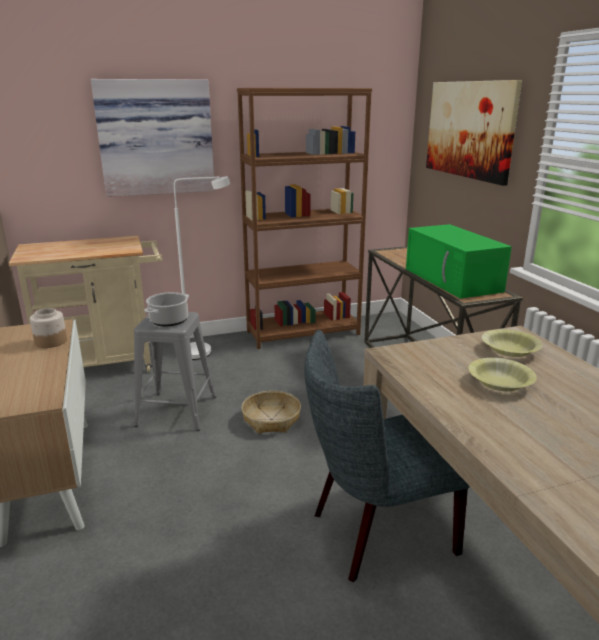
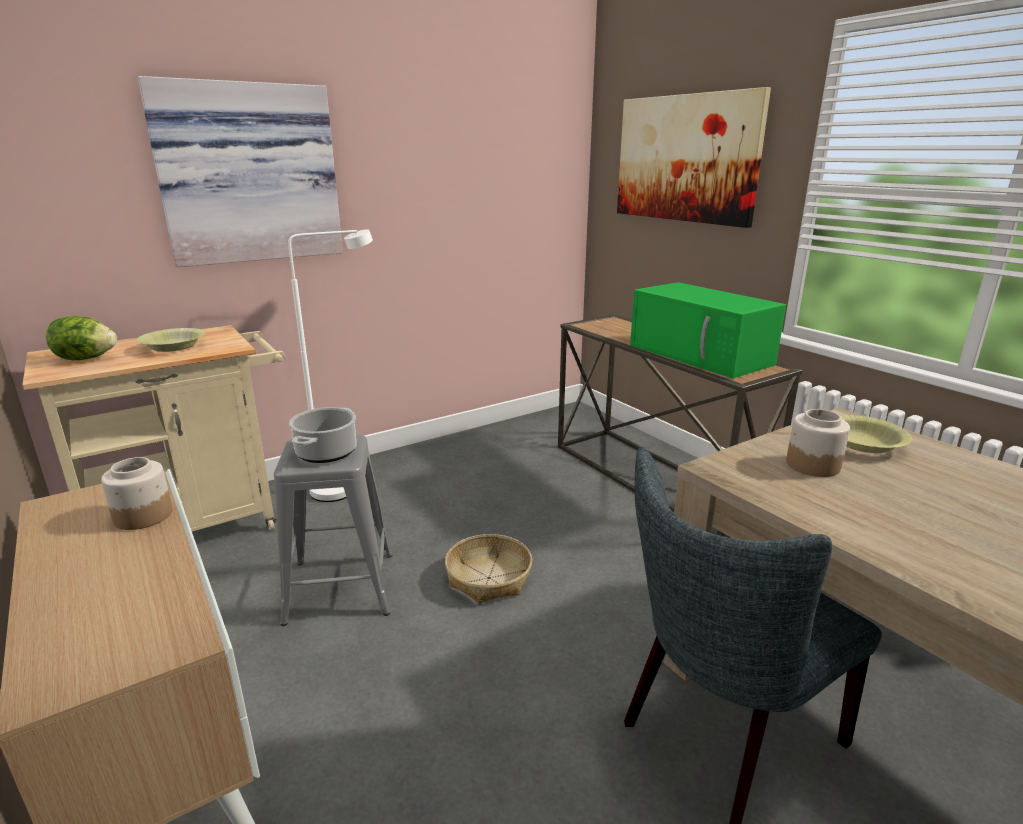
camera: 15 degrees left, 0 degrees up
(46, 251) = (86, 359): none -> lettuce
(303, 333) = (472, 443): brown bookcase -> none
(457, 358) = (812, 465): none -> jar
(500, 382) = (900, 494): yellow bowl -> yellow bowl (174, 347)

